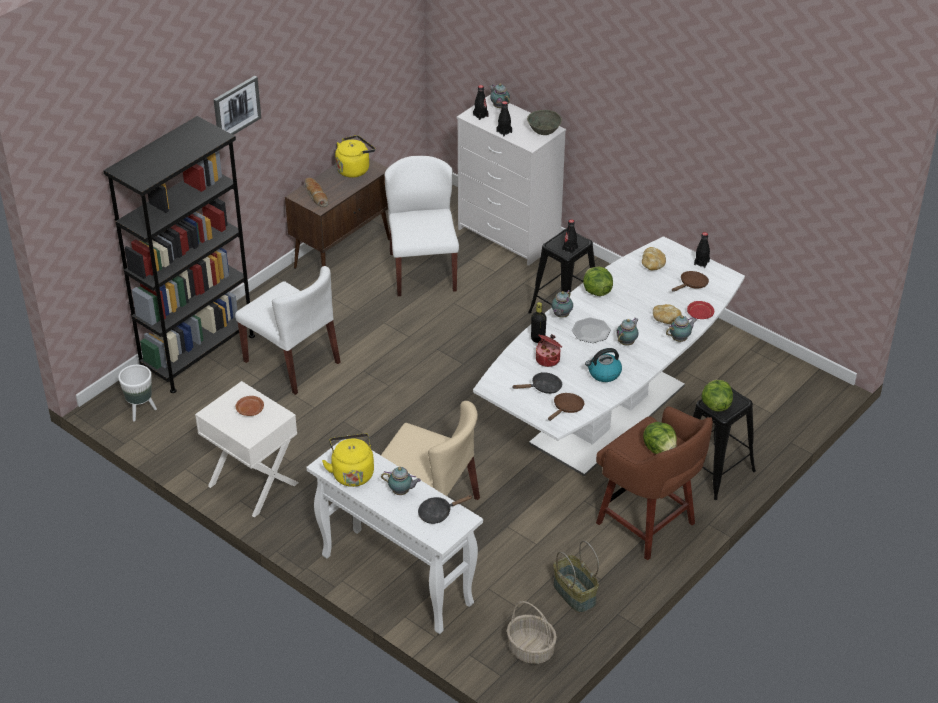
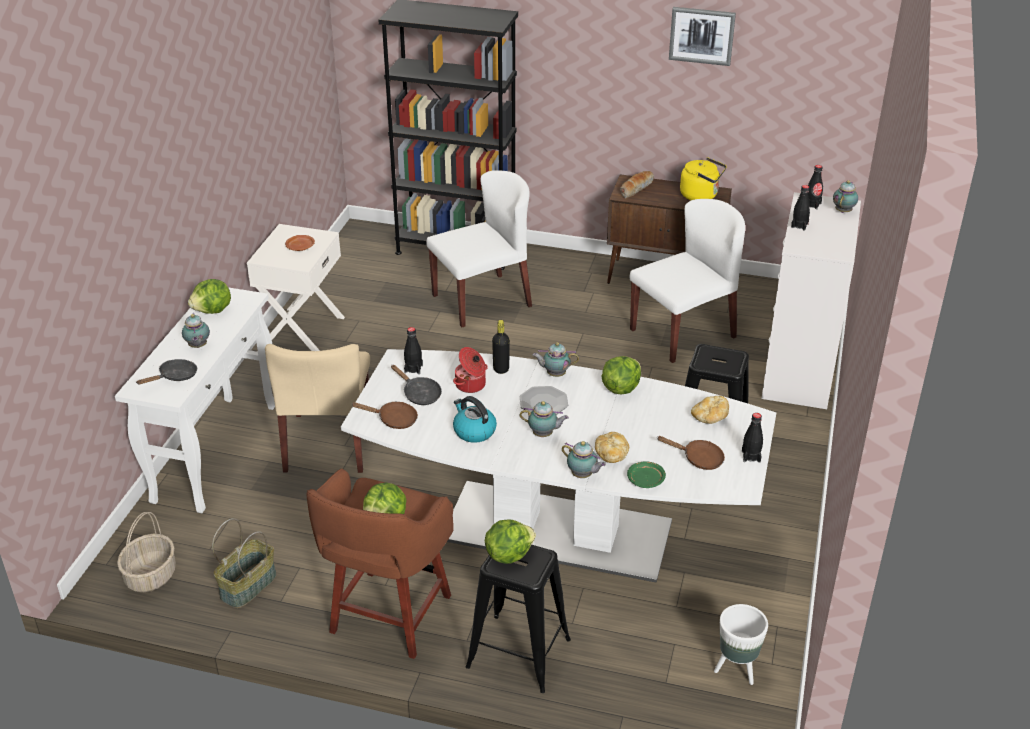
camera: 65 degrees right, 5 degrees down
(140, 411) = (361, 246): white planter -> white planter (736, 669)
(236, 108) = (575, 36): picture -> picture (702, 35)
(292, 362) = (482, 300): white chair -> white chair turned 135 degrees counterclockwise
(352, 473) = (213, 311): yellow kettle -> lettuce
(438, 513) = (175, 377): black frying pan -> black frying pan turned 90 degrees clockwise
(544, 130) = (833, 249): grey bowl -> none
(569, 249) = (709, 364): black bottle -> black bottle (413, 369)
(699, 314) = (646, 480): red plate -> green plate

